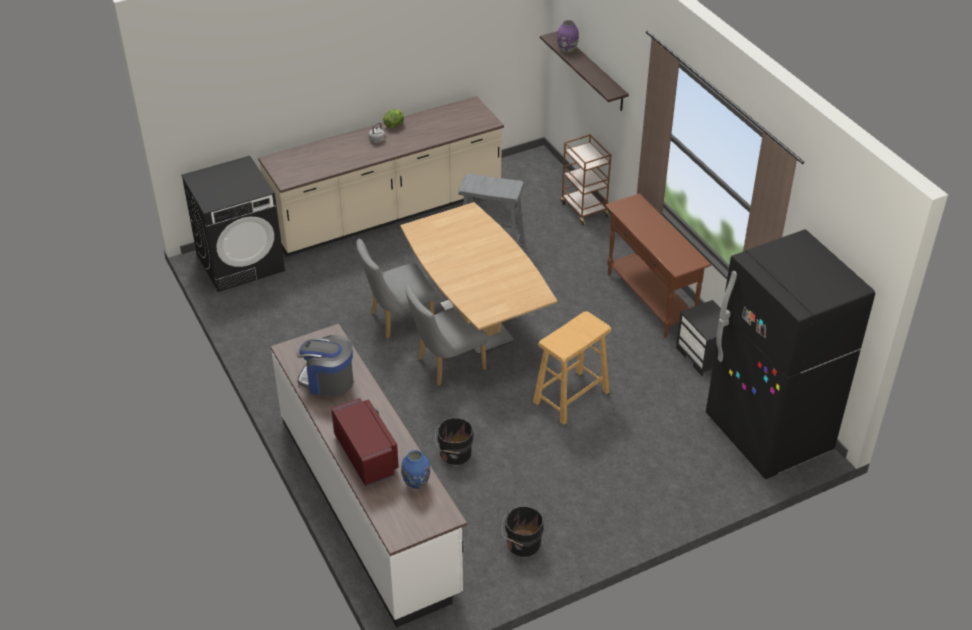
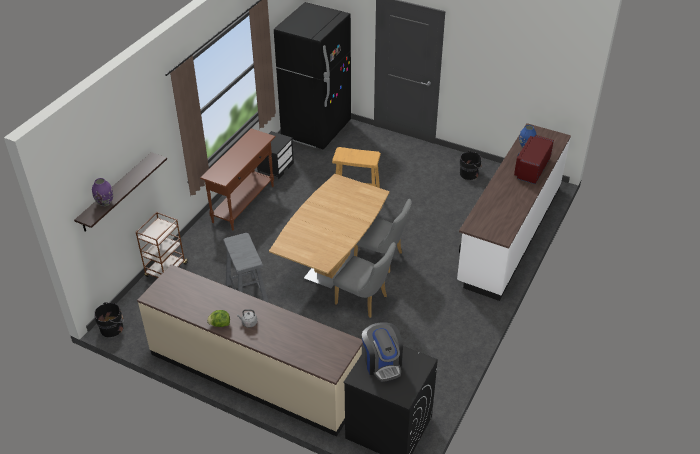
camera: 125 degrees left, 0 degrees up
(327, 381) = (505, 208): coffee machine -> coffee machine (382, 363)
(455, 454) = (443, 221): black bucket -> black bucket (113, 328)

